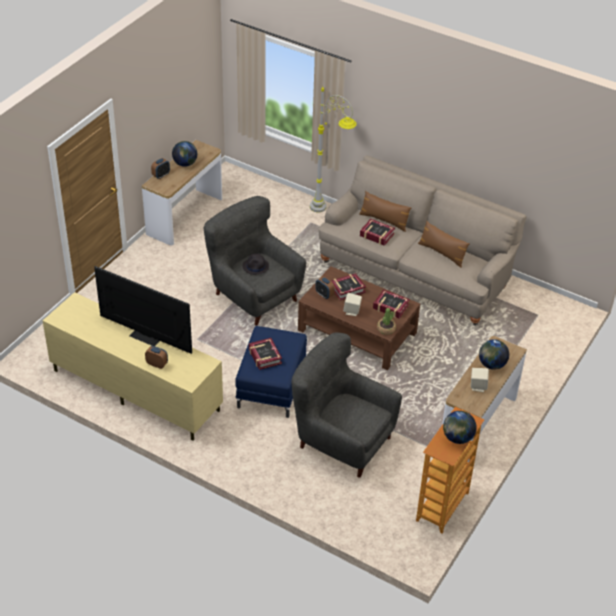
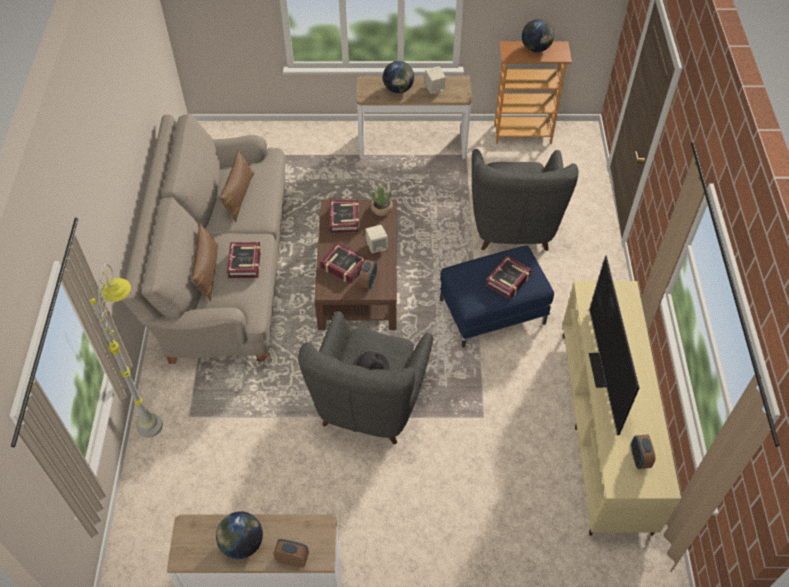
camera: 120 degrees left, 10 degrees up
(157, 364) = (631, 333): alarm clock -> alarm clock (639, 458)

